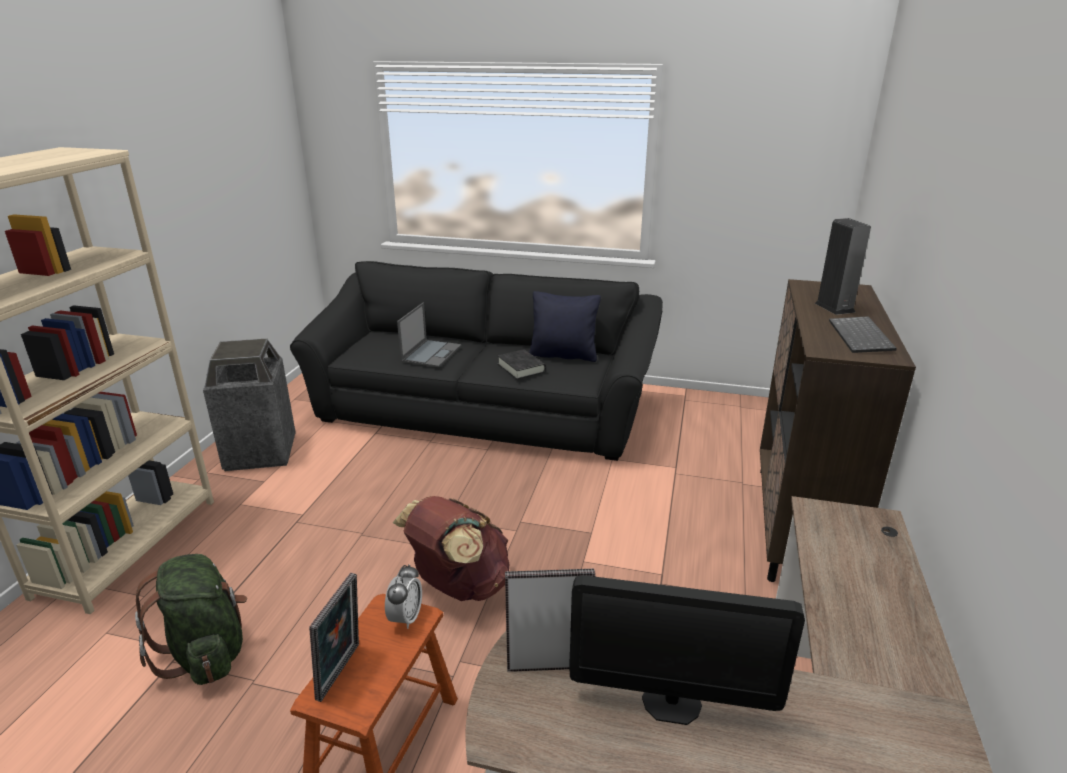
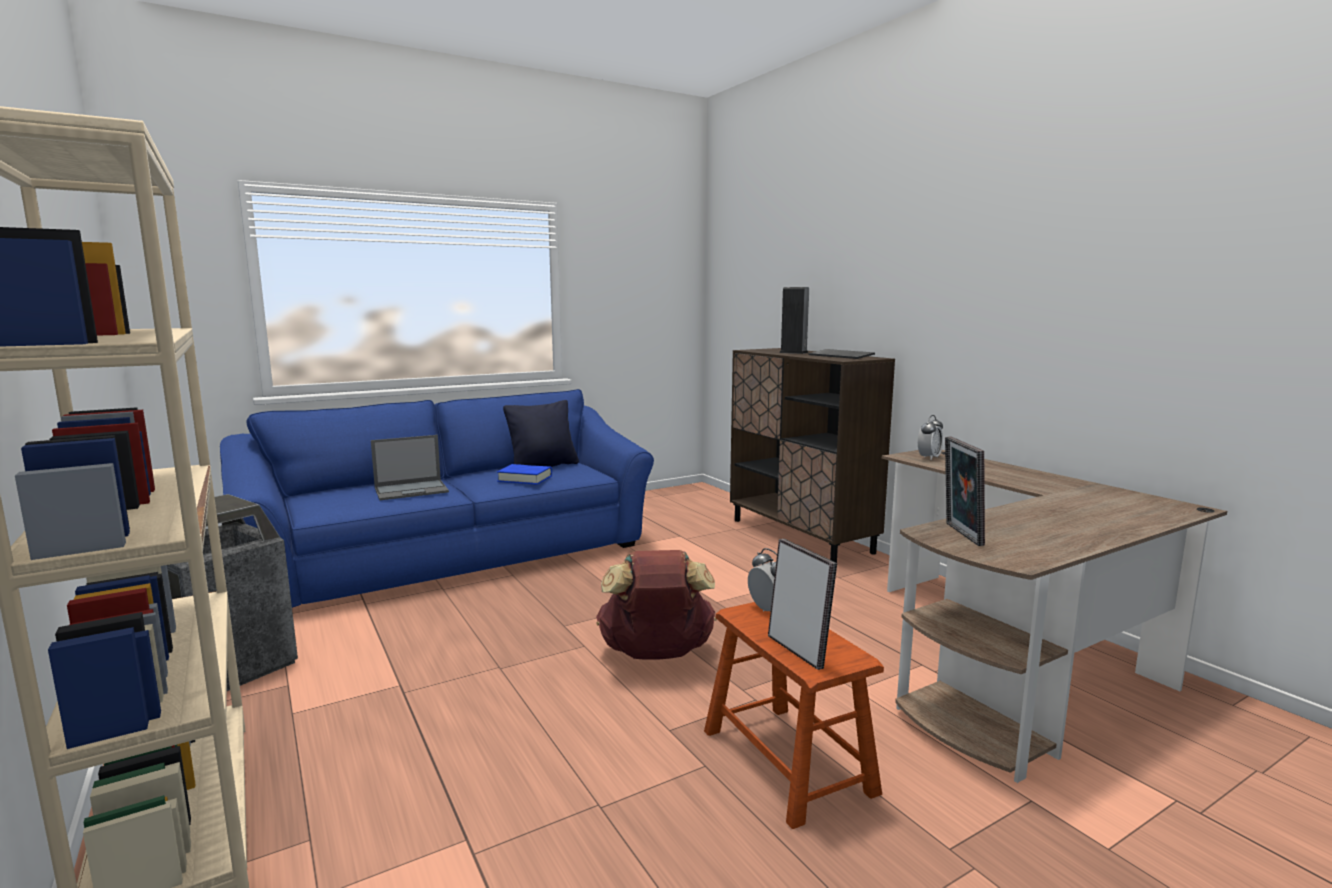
camera: 45 degrees left, 15 degrees down
(207, 653) = (504, 822): green backpack -> none
(431, 353) = (412, 490): laptop -> laptop turned 90 degrees clockwise
(483, 409) = (456, 554): black sofa -> blue sofa
(521, 368) = (525, 478): black book -> blue book
(549, 662) = (960, 534): picture frame -> picture frame turned 45 degrees counterclockwise
(671, 702) = (1033, 522): monitor -> none
(840, 528) = (929, 458): none -> alarm clock

